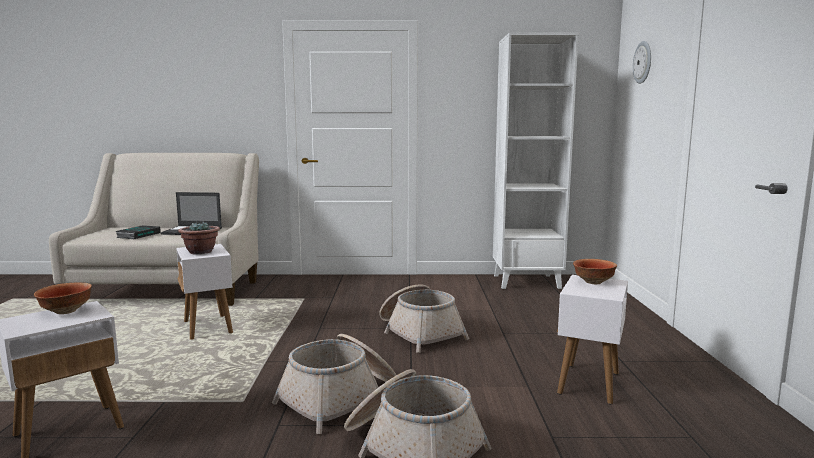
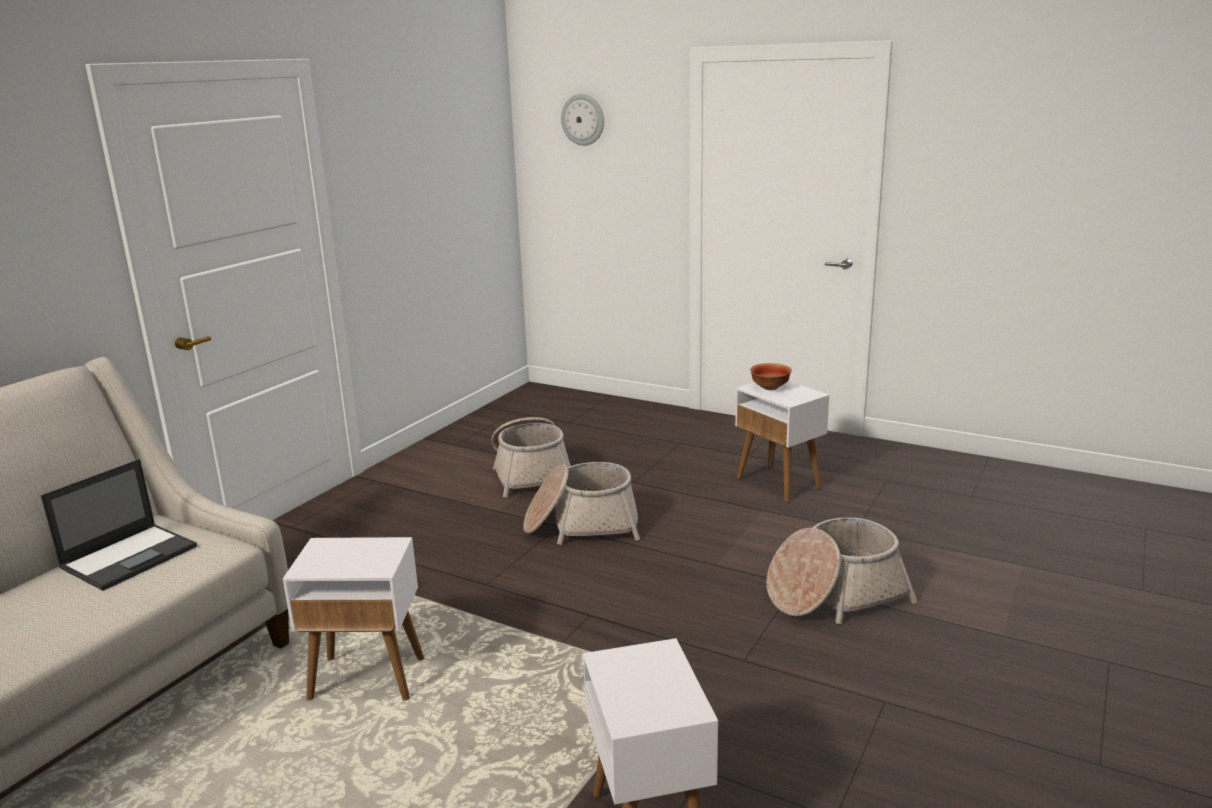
camera: 60 degrees left, 10 degrees up
(66, 311) = (623, 675): bowl -> none
(138, 235) = (63, 616): book -> none
(200, 252) = (357, 558): potted plant -> none
(341, 399) = (713, 611): basket -> basket (531, 473)
(527, 281) = (496, 421): white bookcase -> none

